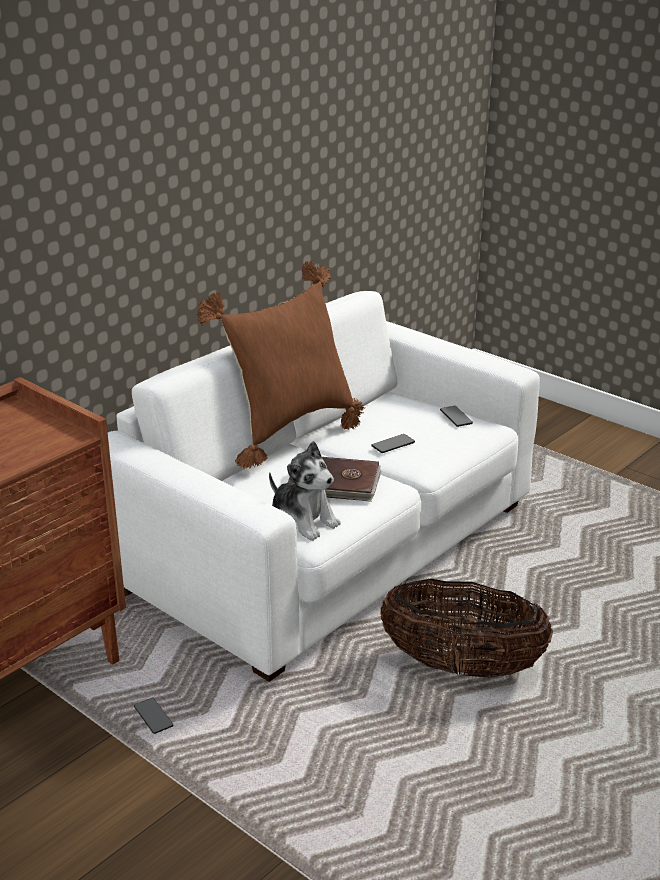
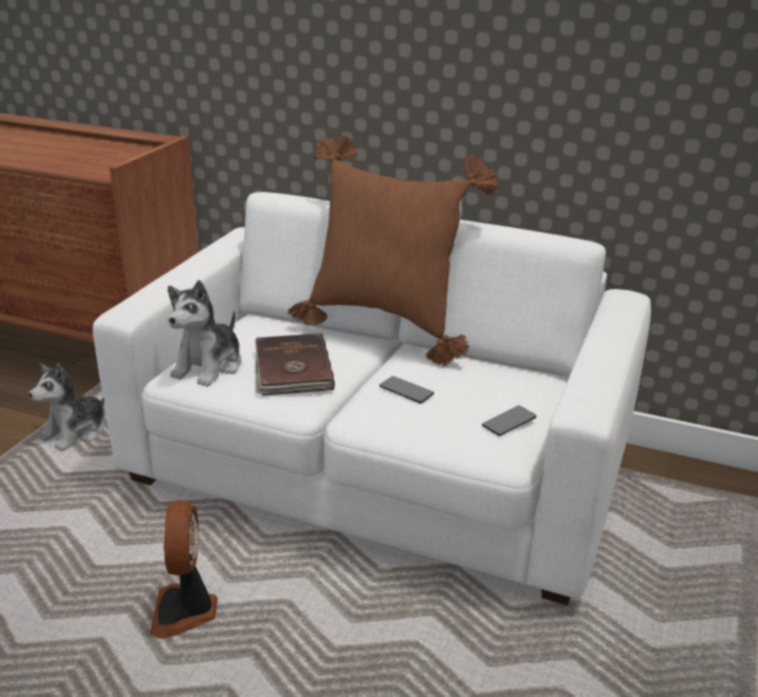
camera: 70 degrees right, 0 degrees up
(153, 716) = (76, 432): phone -> plush toy
(462, 666) = (186, 611): basket -> fan

